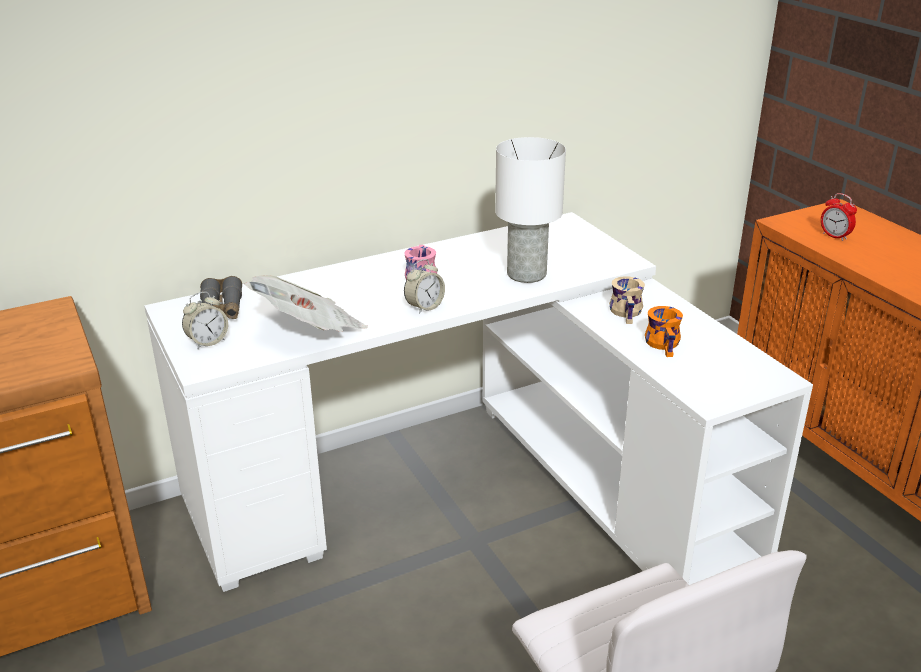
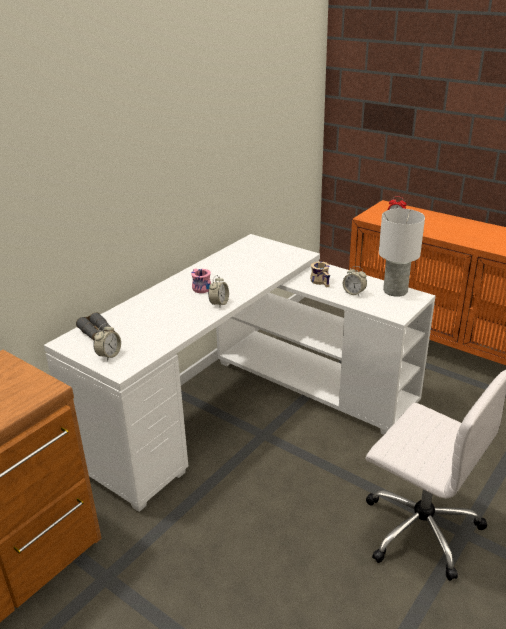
camera: 25 degrees left, 0 degrees up
(310, 331) = (166, 333): newspaper -> none
(526, 273) = (257, 272): white table lamp -> white table lamp (395, 290)
(666, 344) = (354, 293): orange mug -> alarm clock

